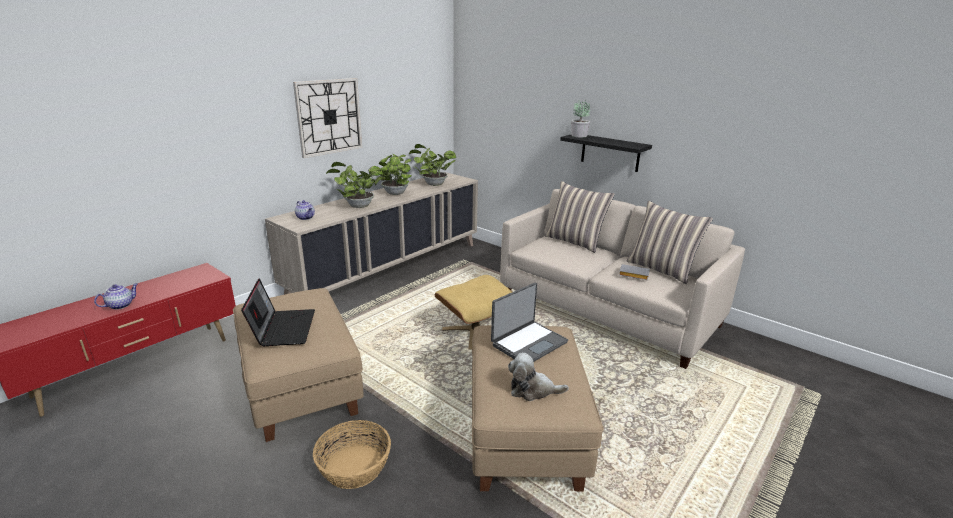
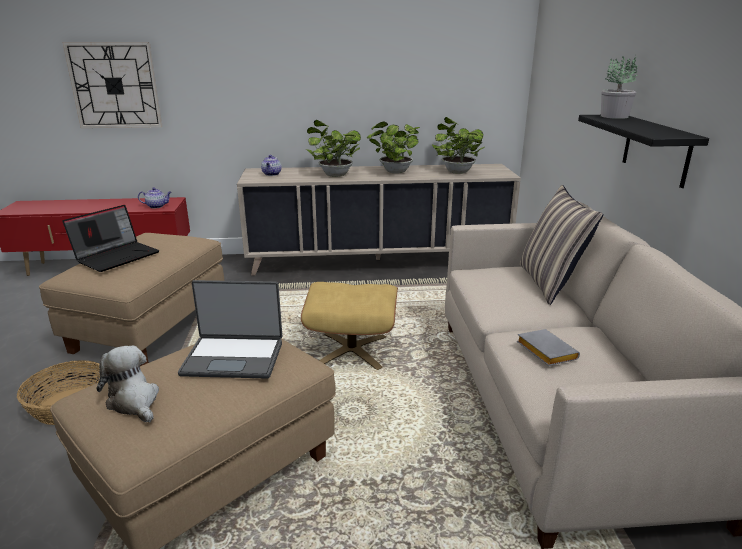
camera: 45 degrees right, 0 degrees up
(121, 305) = (88, 208): teapot -> teapot (157, 206)
(329, 117) = (332, 71): wall clock -> wall clock (115, 85)
(661, 269) = (615, 365): pillow -> none

